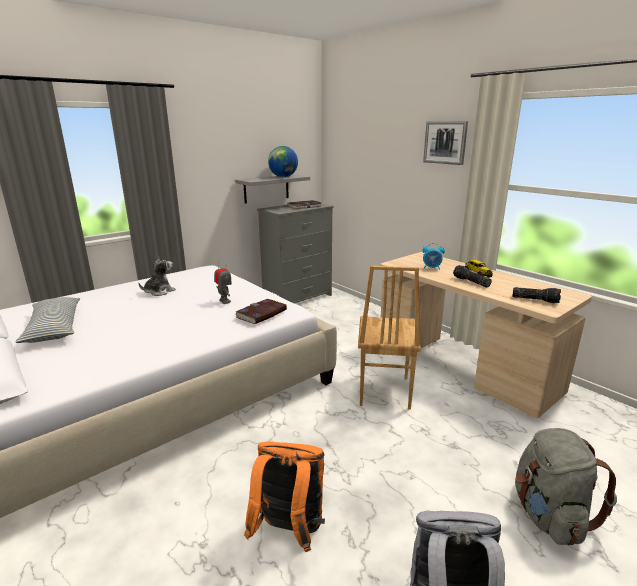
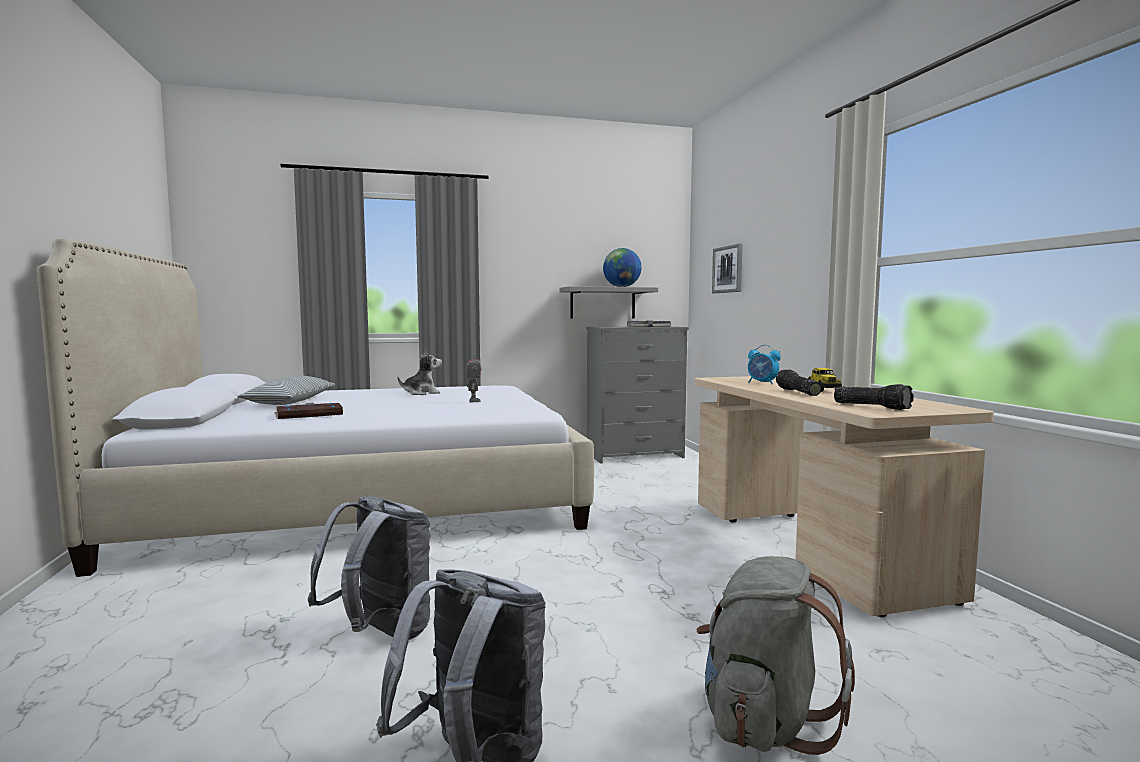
camera: 25 degrees right, 15 degrees down
(261, 313) = (496, 409): book -> book (309, 414)
(289, 531) = (380, 633): orange backpack -> grey backpack
(383, 391) = (649, 548): brown chair -> none
(445, 142) = (811, 216): picture -> picture (728, 269)

